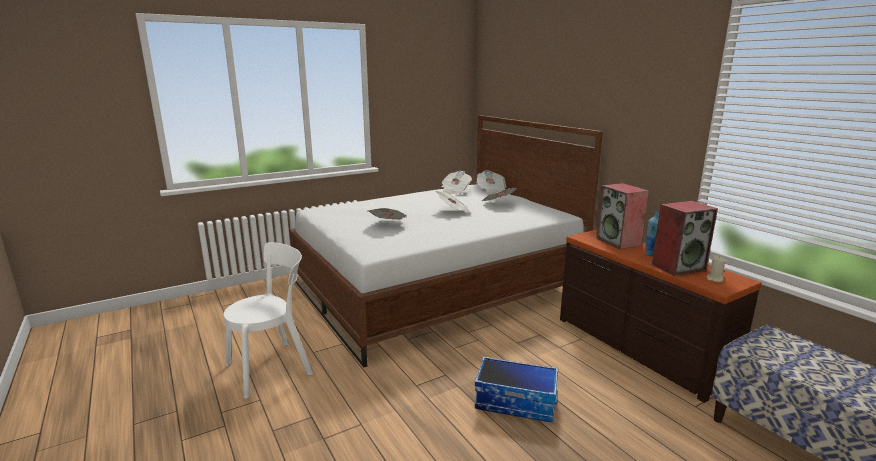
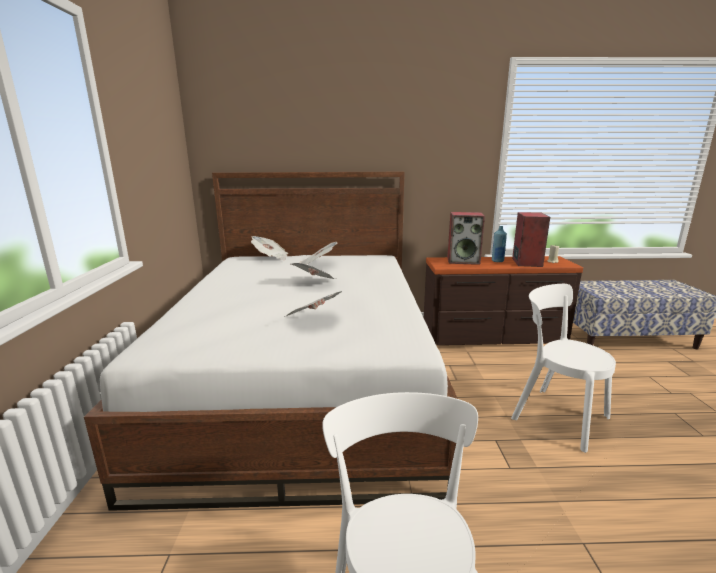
camera: 60 degrees left, 0 degrees up
(455, 191) = (241, 268): newspaper -> none
(516, 402) = (555, 415): storage box -> white chair

